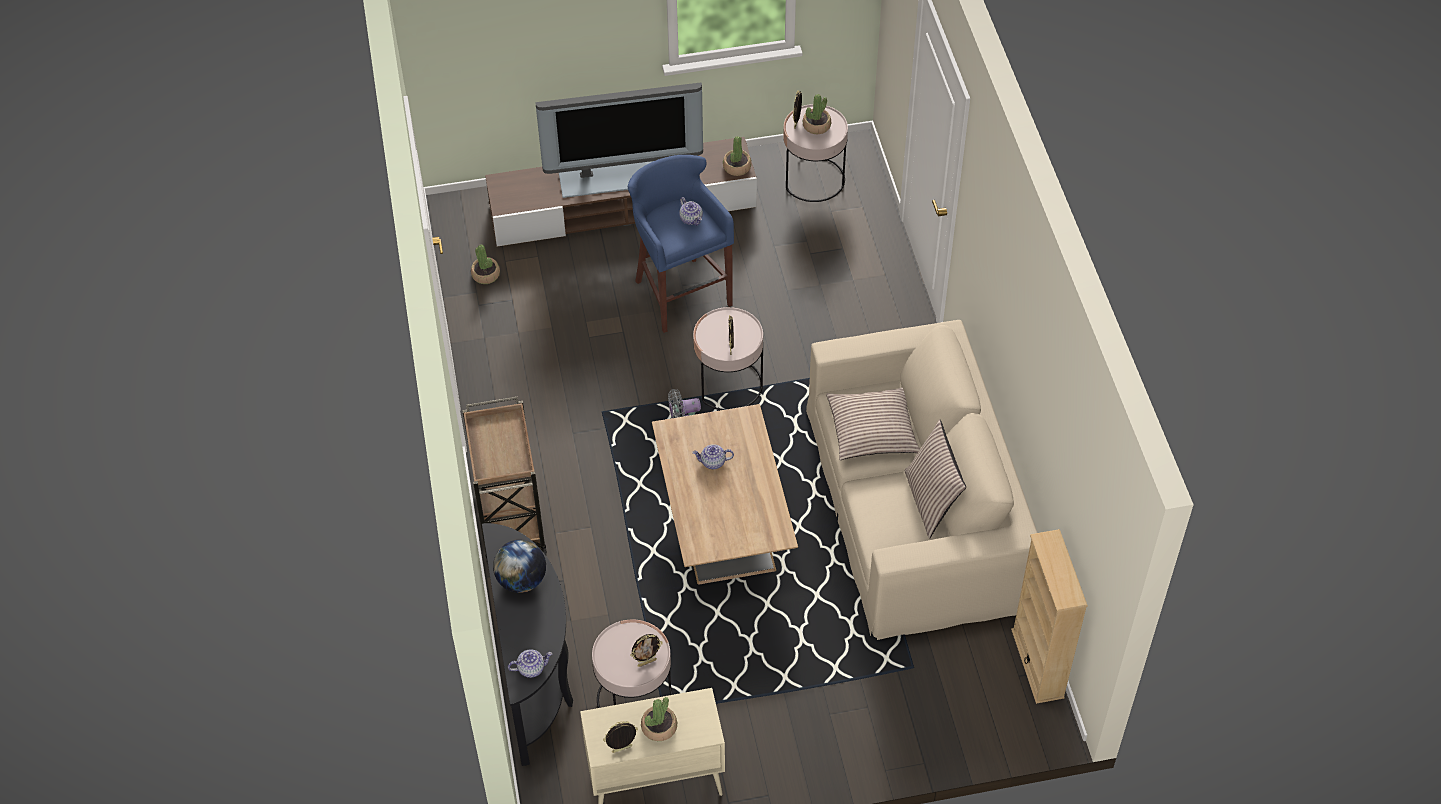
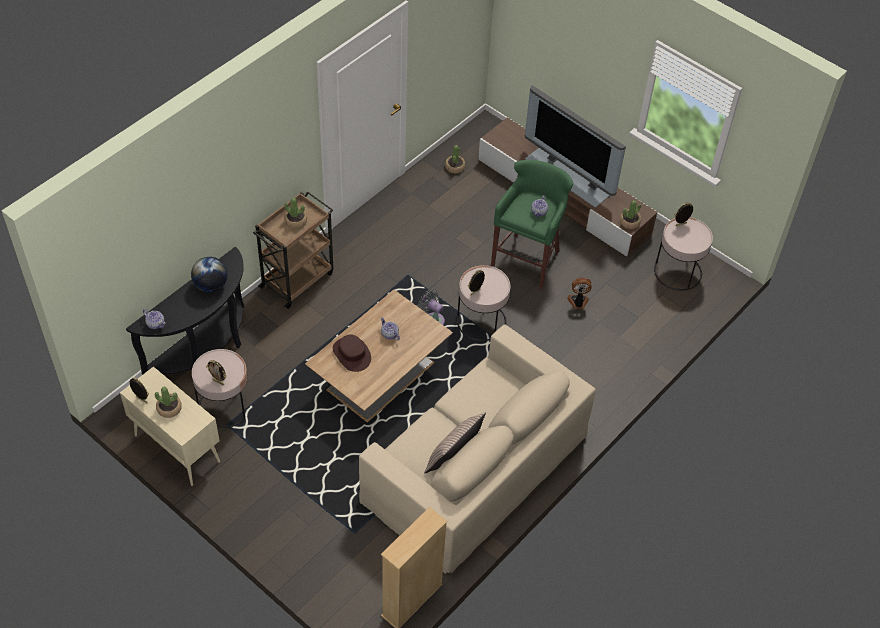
camera: 50 degrees right, 0 degrees up
(680, 292) = (527, 259): blue stool -> green stool
(710, 513) = (352, 354): none -> brown hat
(778, 285) = (578, 302): none -> fan
(816, 125) = (689, 235): potted plant -> potted plant (296, 221)
(872, 431) = (480, 398): pillow -> none

